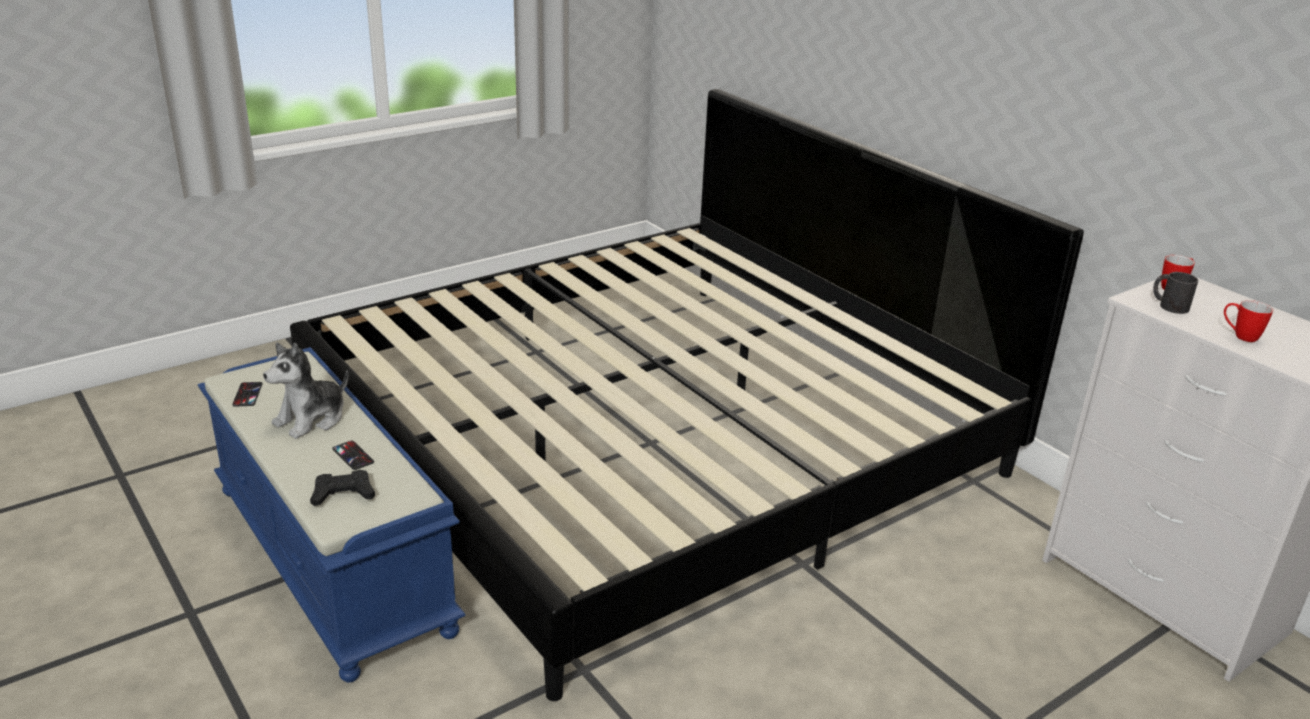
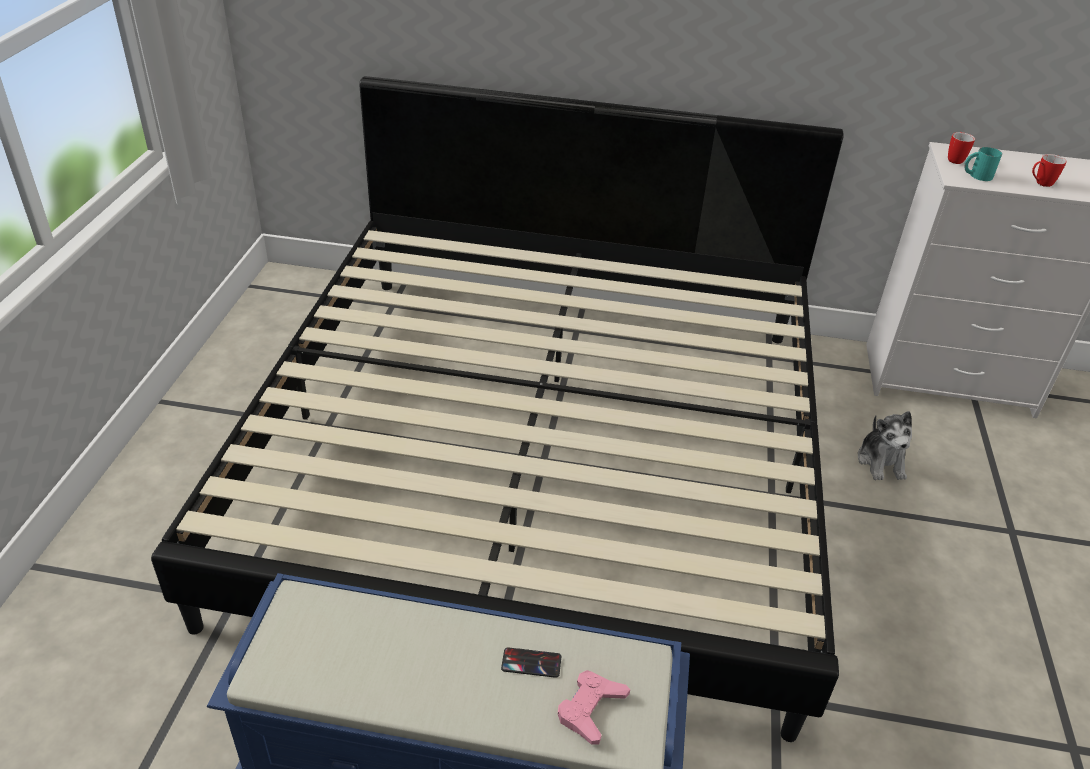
camera: 45 degrees left, 10 degrees up
(247, 394) = (313, 677): phone -> none
(311, 419) = (427, 654): plush toy -> plush toy (881, 462)
(343, 493) = (590, 709): black game controller -> pink game controller
(1168, 305) = (976, 175): black mug -> turquoise mug

